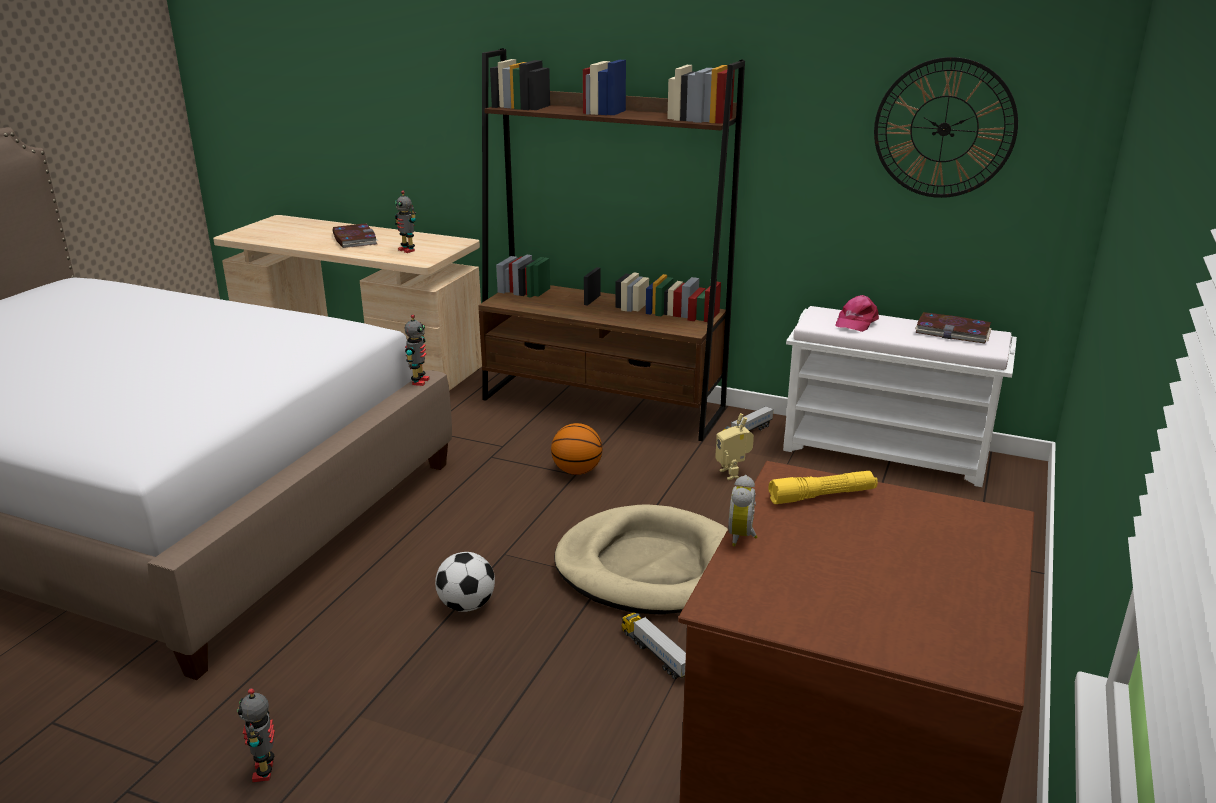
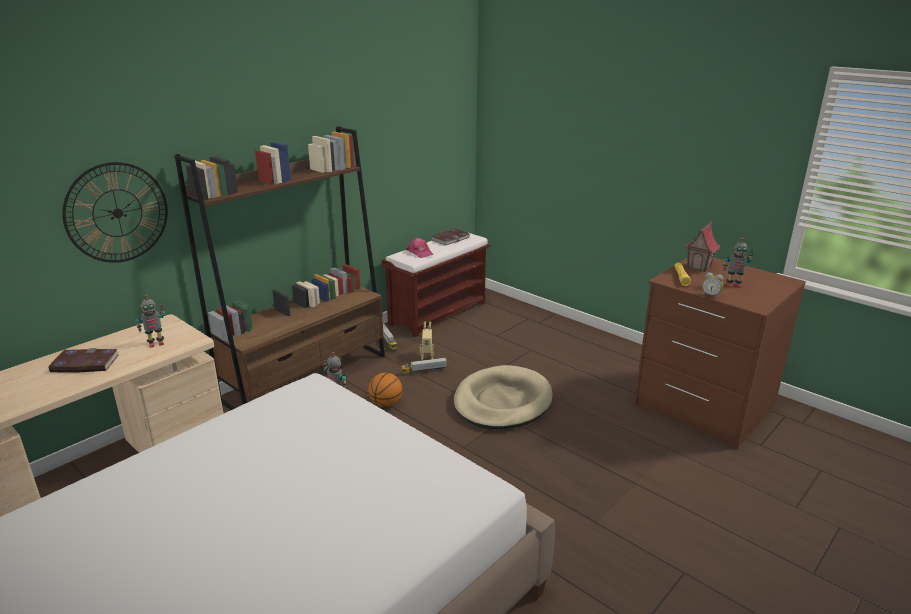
camera: 70 degrees left, 0 degrees up
(266, 771) = (634, 563): toy robot -> toy robot (733, 285)
(466, 605) = (509, 469): football -> none
(655, 654) = (576, 416): toy truck -> toy truck (424, 371)
(887, 452) = (438, 313): white bench -> brown bench
(923, 517) = (699, 267): none -> toy house
(944, 129) = (422, 141): wall clock -> wall clock (117, 213)

